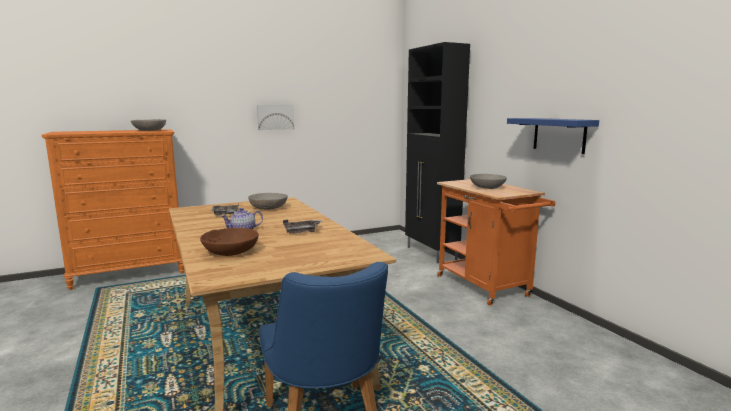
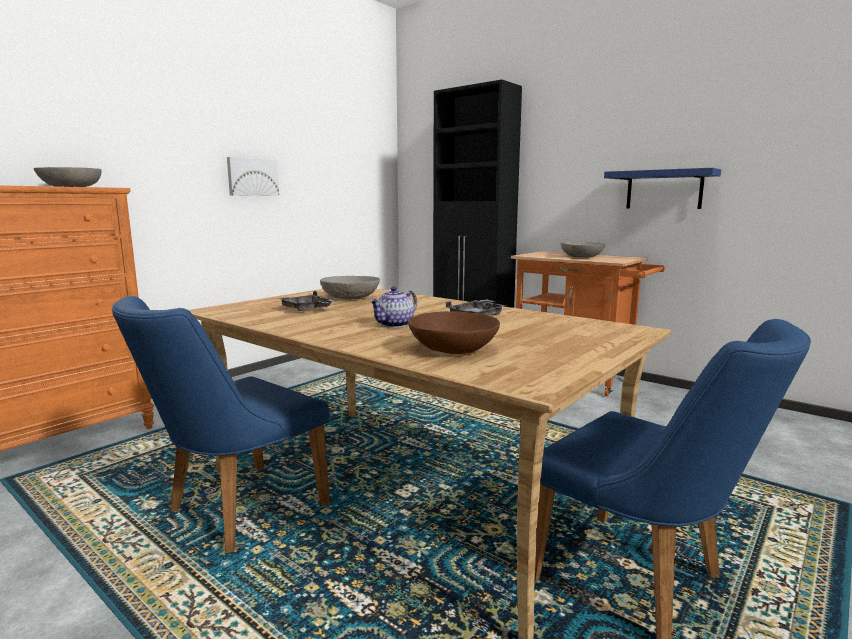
camera: 25 degrees left, 0 degrees up
(170, 329) = (235, 513): none -> blue chair

